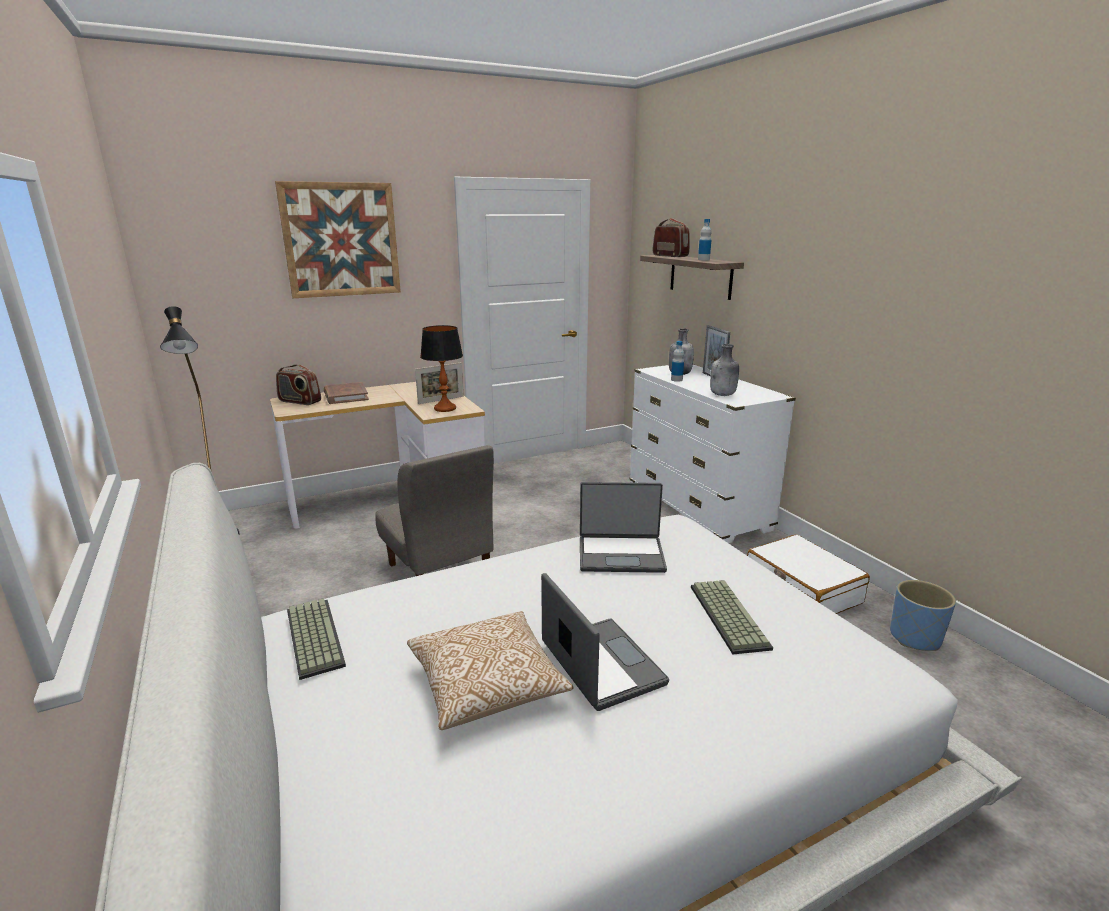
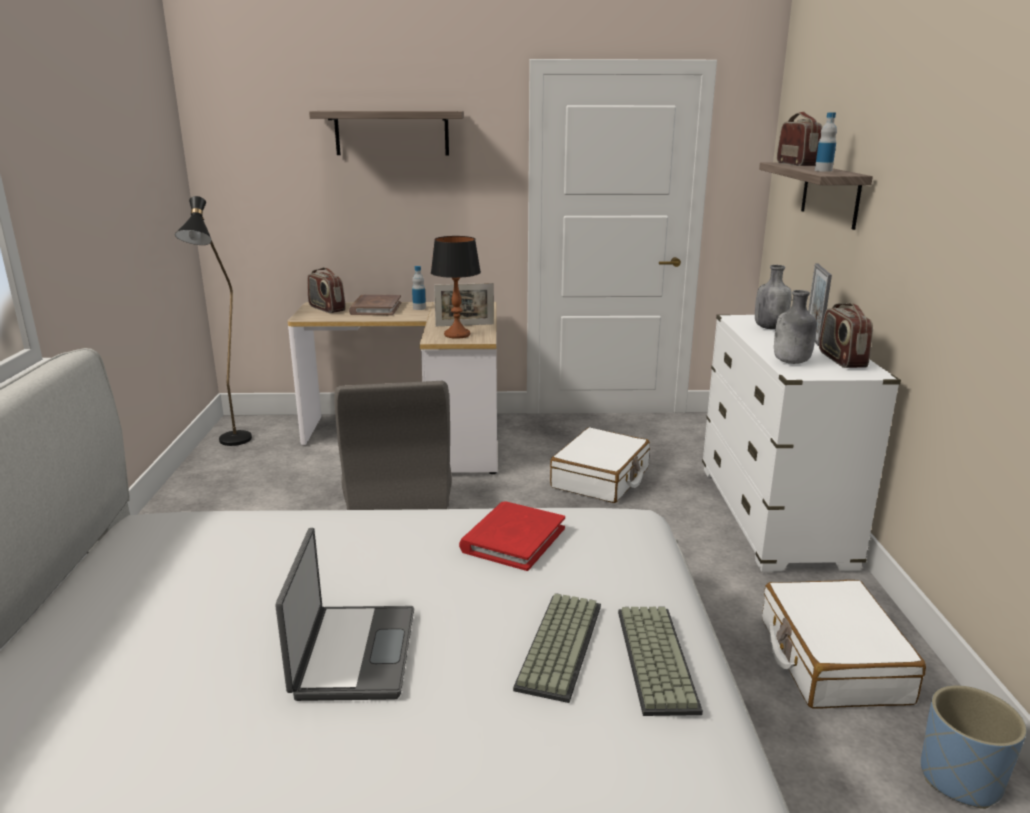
camera: 25 degrees right, 0 degrees up
(312, 637) = (133, 544): keyboard -> keyboard (653, 658)
(341, 240) = (392, 133): picture -> shelf
(487, 685) = (224, 638): pillow -> none
(566, 505) = (601, 478): none -> white suitcase
(621, 554) = (513, 539): laptop -> red book
(676, 380) = (754, 334): bottle -> bottle (419, 308)
(748, 389) = (841, 359): none -> radio

